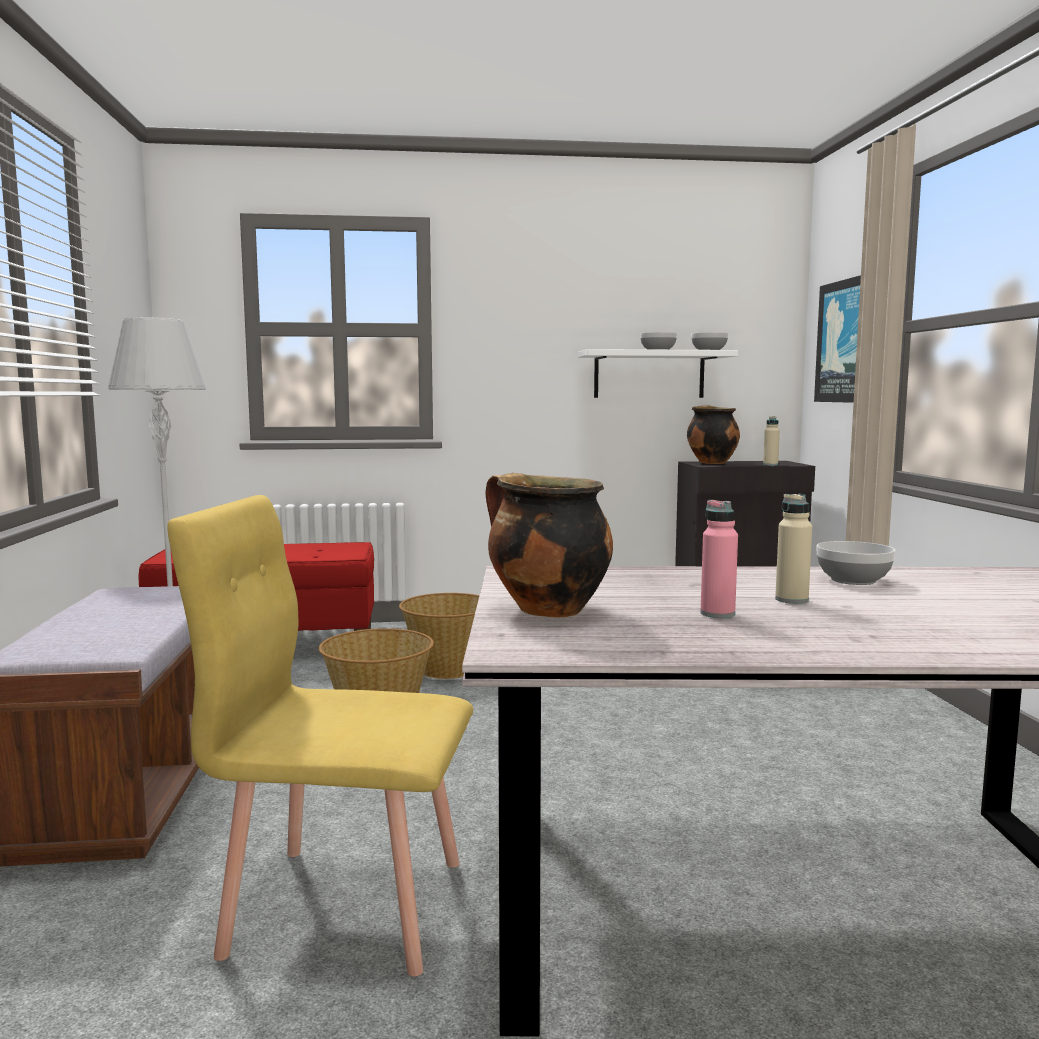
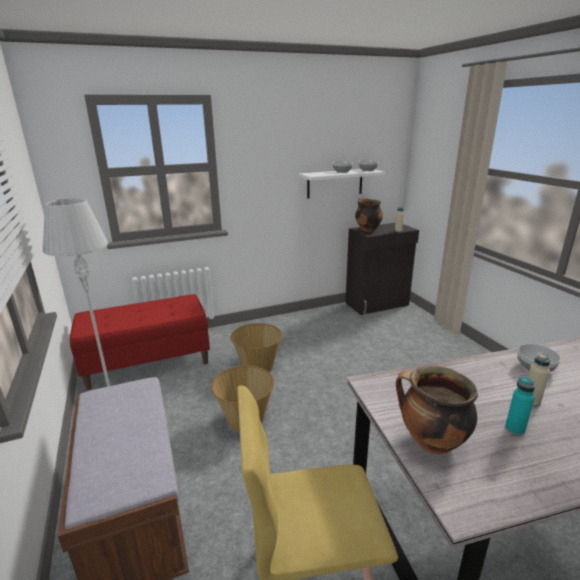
camera: 15 degrees left, 15 degrees up
(717, 614) = (514, 429): pink bottle -> turquoise bottle
(844, 341) = (439, 167): picture -> none

